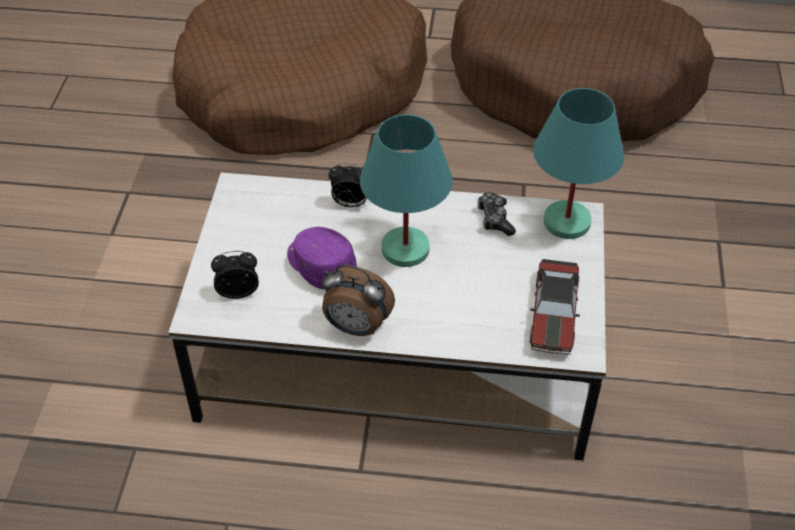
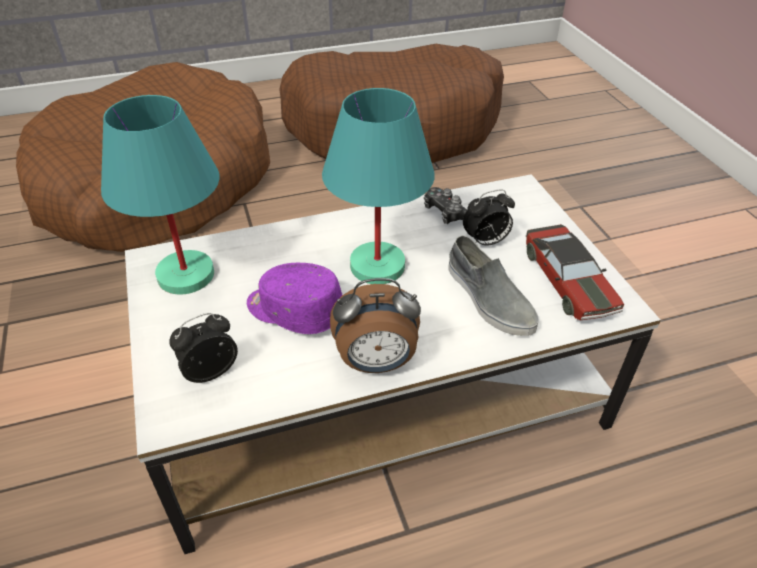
camera: 25 degrees left, 5 degrees down
(350, 203) = (291, 240): alarm clock -> alarm clock (485, 242)
(476, 306) = (488, 298): none -> grey shoe
(566, 221) = (512, 197): turquoise table lamp -> turquoise table lamp (185, 274)

